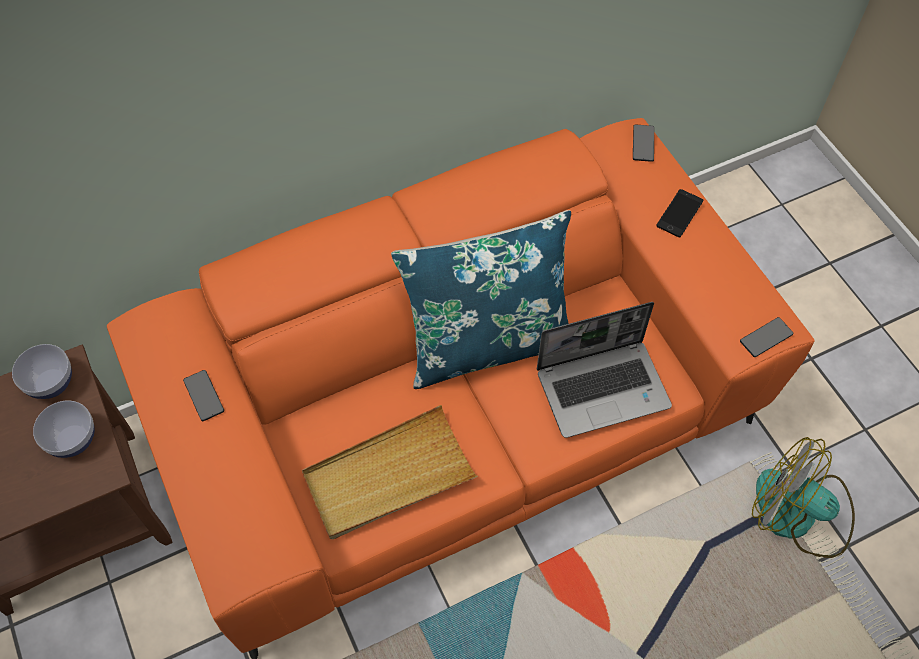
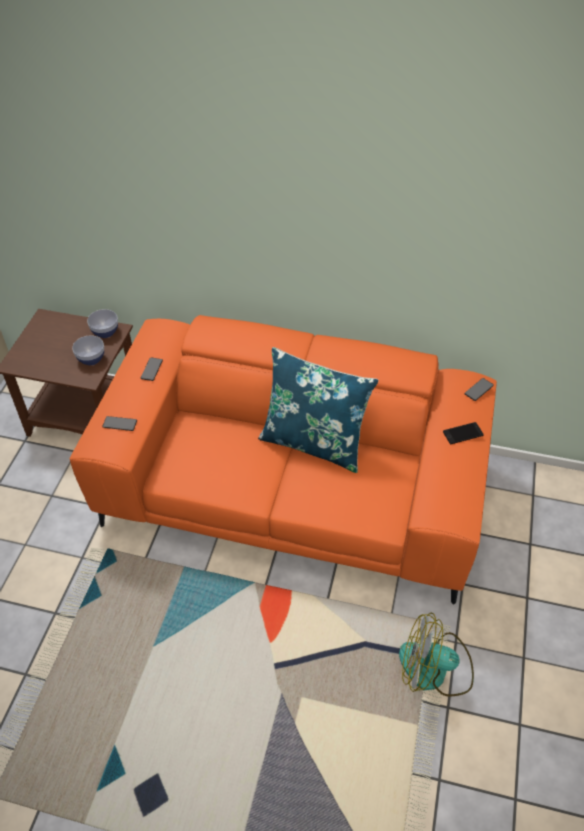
camera: 40 degrees right, 10 degrees down
(388, 476) = (207, 466): beige tray -> none
(603, 388) = (351, 499): laptop -> none
(766, 338) = (446, 520): phone -> phone (120, 424)
(799, 515) = (434, 669): fan -> fan turned 60 degrees counterclockwise

